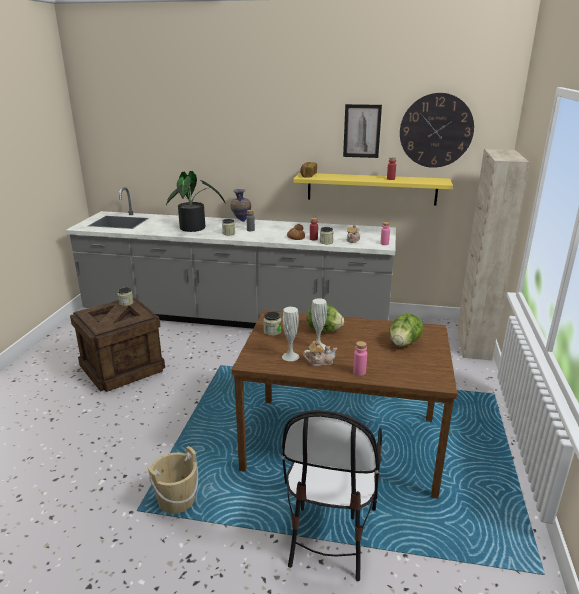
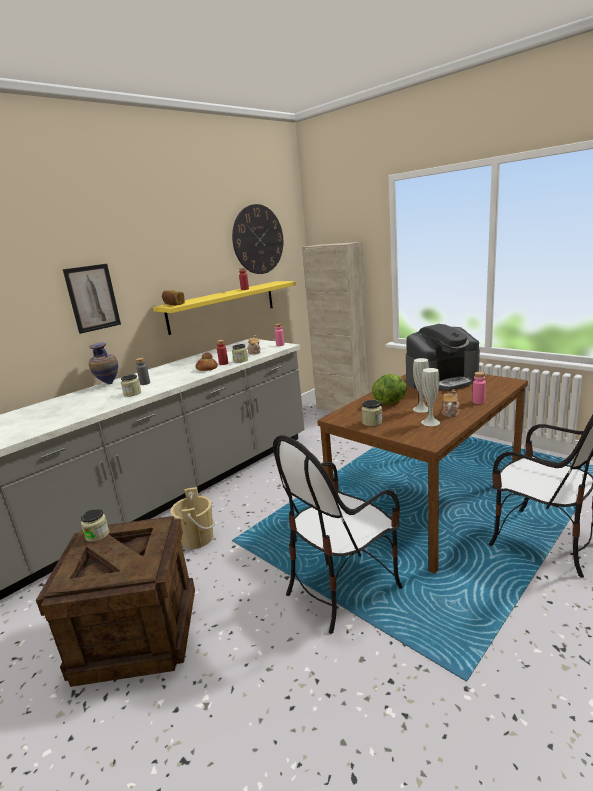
camera: 55 degrees left, 5 degrees down
(176, 500) = (461, 637): beige bucket -> beige bucket (197, 538)
(195, 228) = (77, 408): potted plant -> none
(199, 429) = (342, 587): none -> chair
(362, 131) = (202, 249): picture -> picture (92, 298)
(404, 343) = (441, 381): lettuce -> coffee machine

